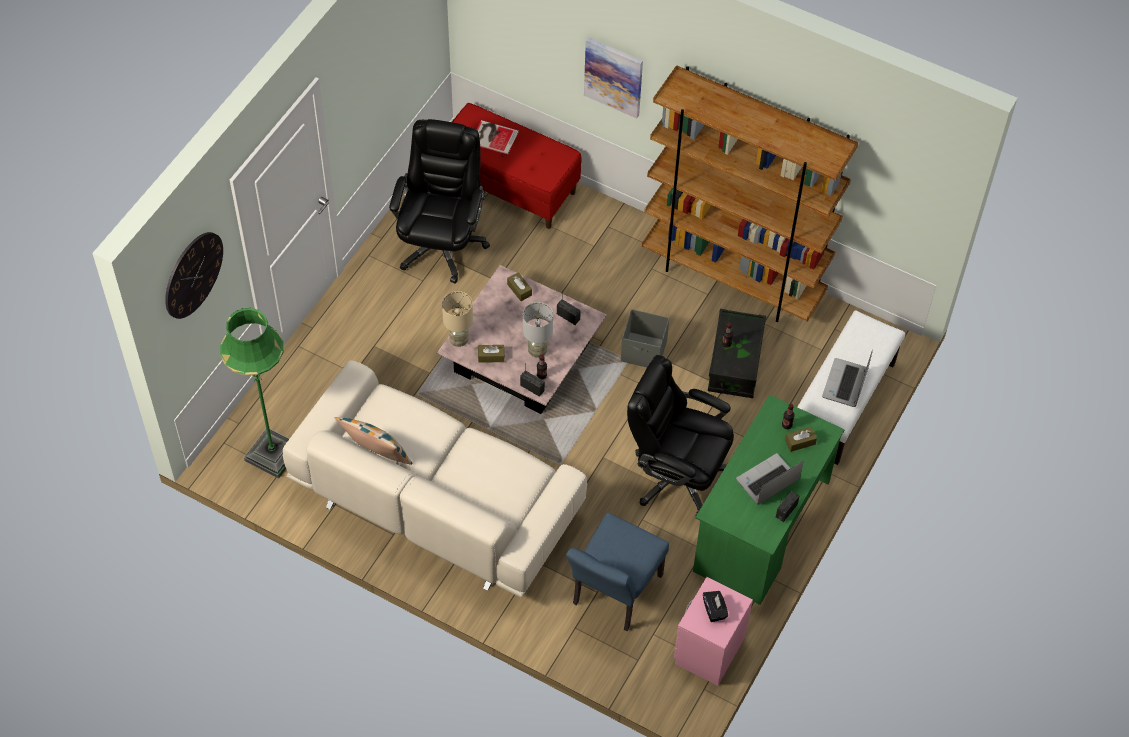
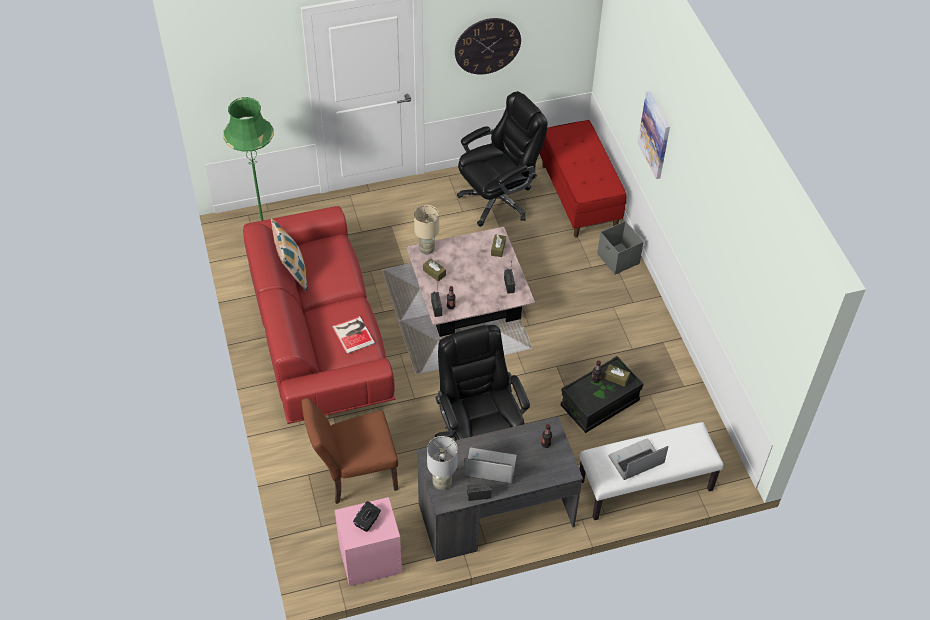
camera: 45 degrees right, 5 degrees down
(193, 274) = (242, 58): wall clock -> wall clock (487, 46)
(436, 502) = (319, 336): beige sofa -> red sofa
(493, 137) = (580, 148): book -> book (353, 334)
(538, 351) = (466, 290): grey table lamp -> grey table lamp (442, 483)
(613, 595) = (354, 475): blue chair -> brown chair
(644, 351) = (548, 351): grey storage box -> grey storage box (618, 259)
(733, 278) = (661, 352): brown bookcase -> none
(761, 527) = (495, 515): green desk -> grey desk
(800, 442) = (542, 462): brown tissue box -> brown tissue box (616, 378)

